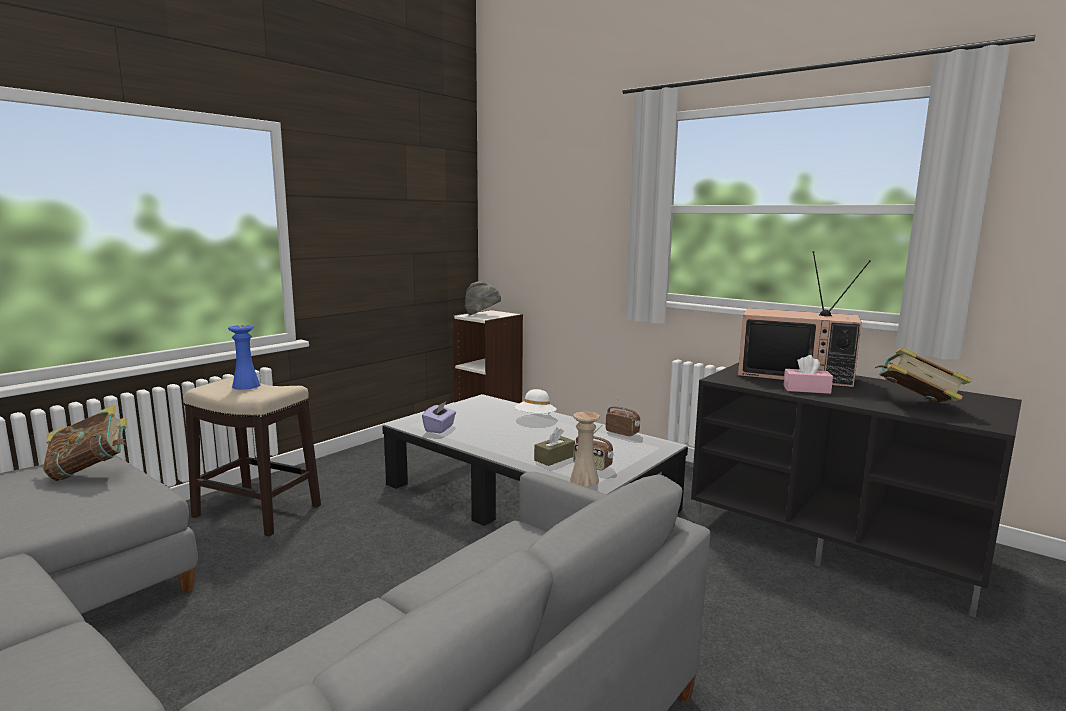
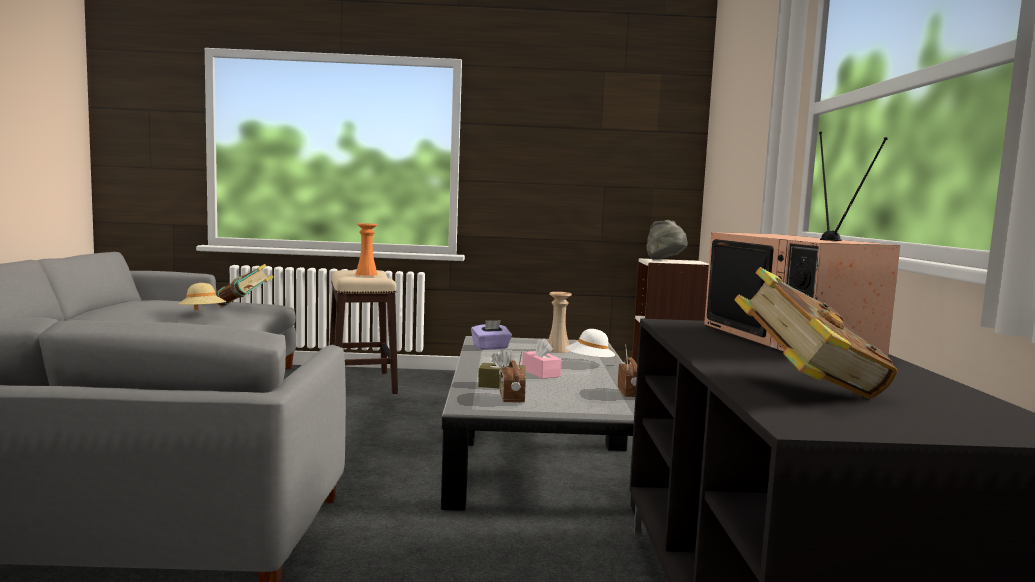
camera: 50 degrees right, 5 degrees down
(85, 500) = (202, 313): none -> beige hat
(246, 386) = (366, 274): blue vase -> orange vase
(584, 480) = (468, 402): beige vase -> beige vase (557, 350)
(806, 389) = (725, 346): pink tissue box -> pink tissue box (541, 372)

